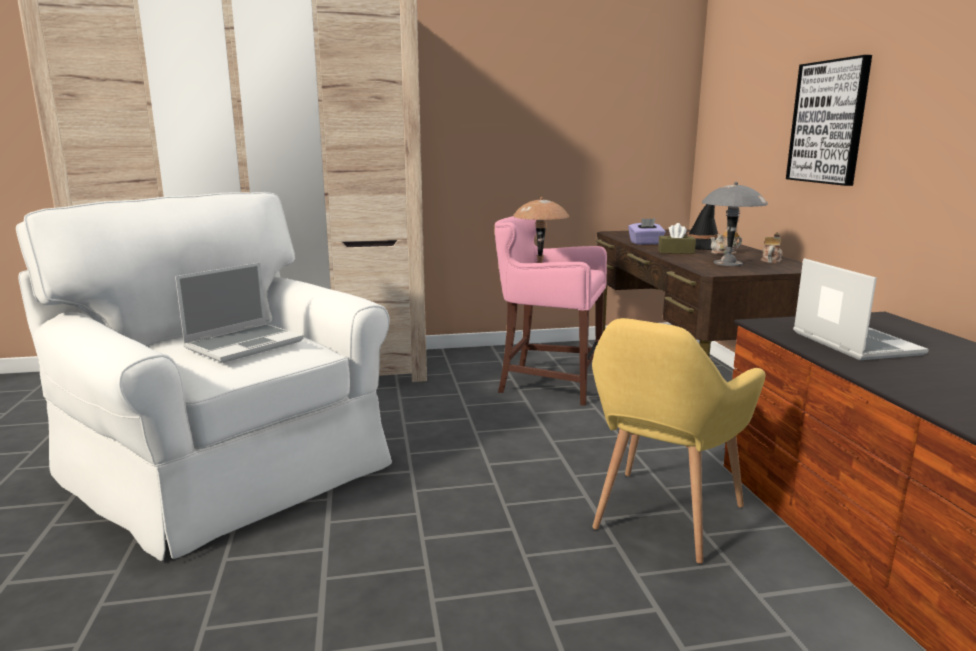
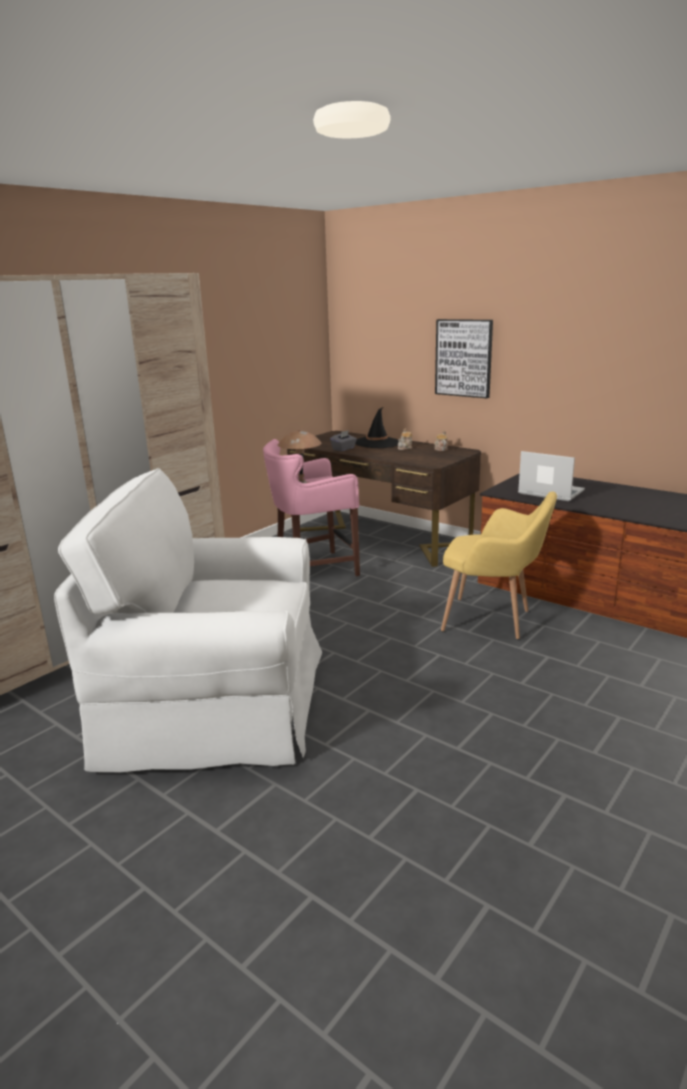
camera: 40 degrees left, 5 degrees up
(245, 344) = (248, 595): laptop -> none
(646, 243) = (344, 449): purple tissue box -> grey tissue box
(660, 521) = (493, 621): yellow armchair -> yellow armchair turned 60 degrees counterclockwise
(676, 252) = (378, 453): brown tissue box -> none
(727, 263) = (425, 456): grey table lamp -> none

